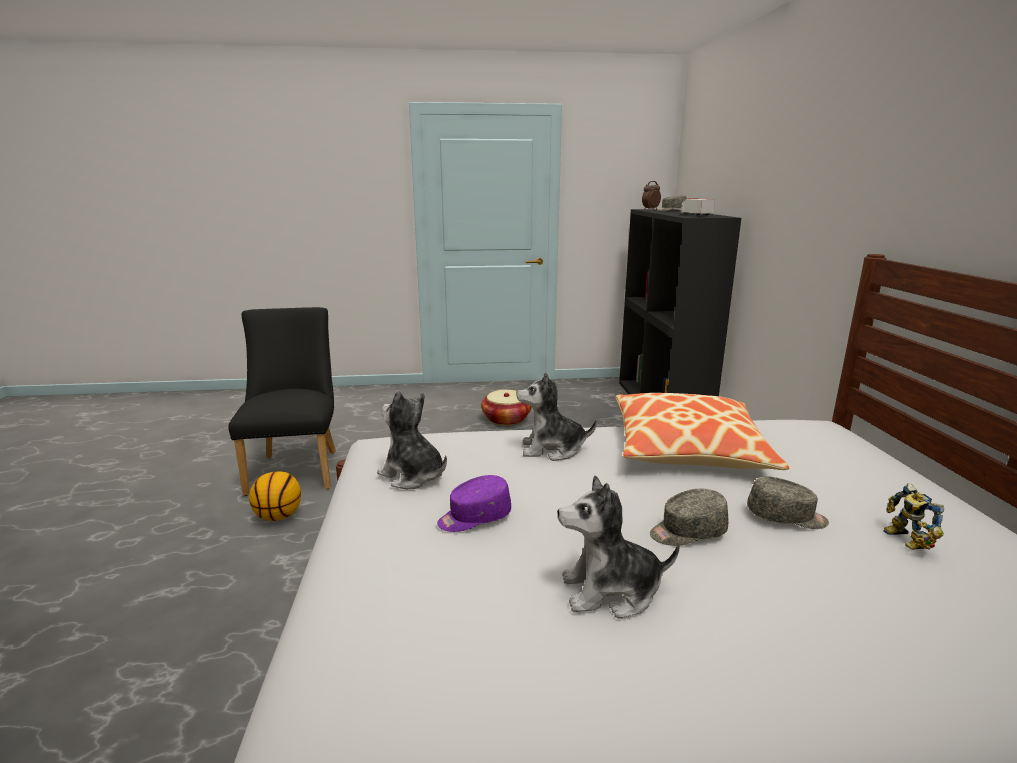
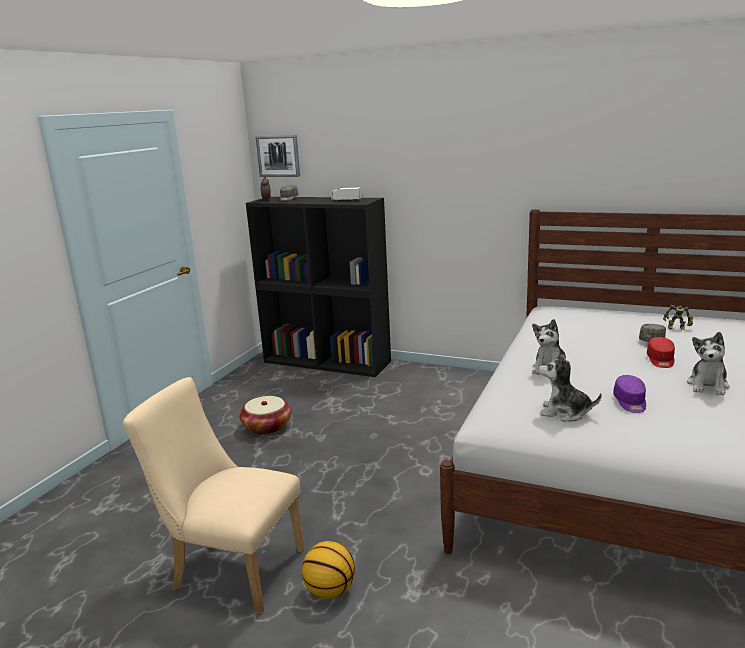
camera: 60 degrees left, 0 degrees up
(296, 468) = (231, 569): black chair -> beige chair
(413, 476) = (565, 413): plush toy -> plush toy turned 45 degrees clockwise
(687, 532) = (660, 360): grey cap -> red cap
(688, 448) = (568, 338): pillow -> none
(690, 162) = (278, 156): none -> picture

